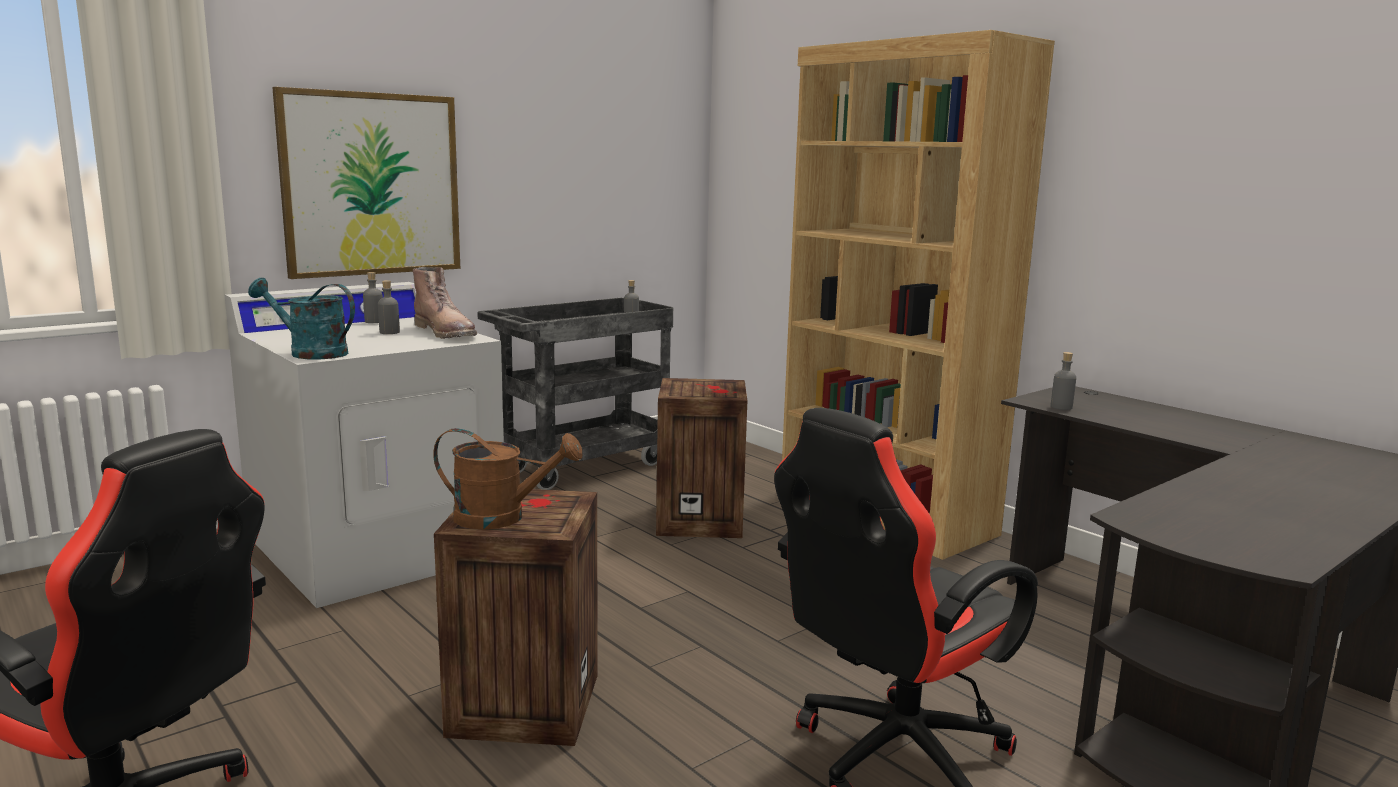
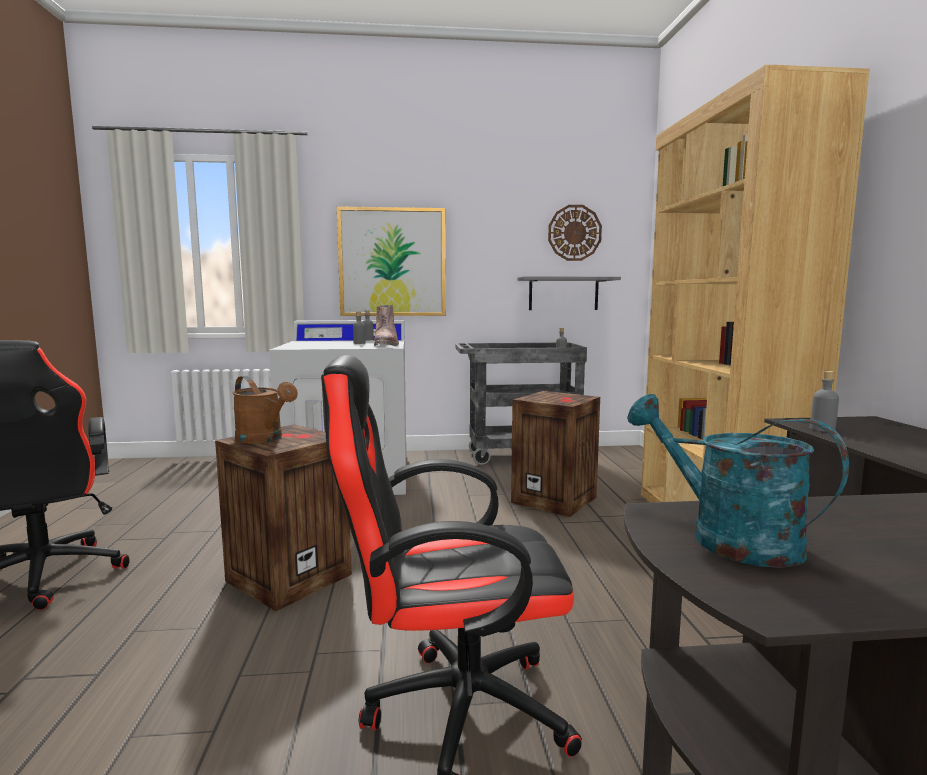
camera: 35 degrees right, 5 degrees down
(310, 353) = (291, 347): turquoise watering can -> turquoise watering can (726, 537)
(613, 227) = (563, 293): none -> grey shelf
(624, 140) = (574, 233): none -> wall clock

